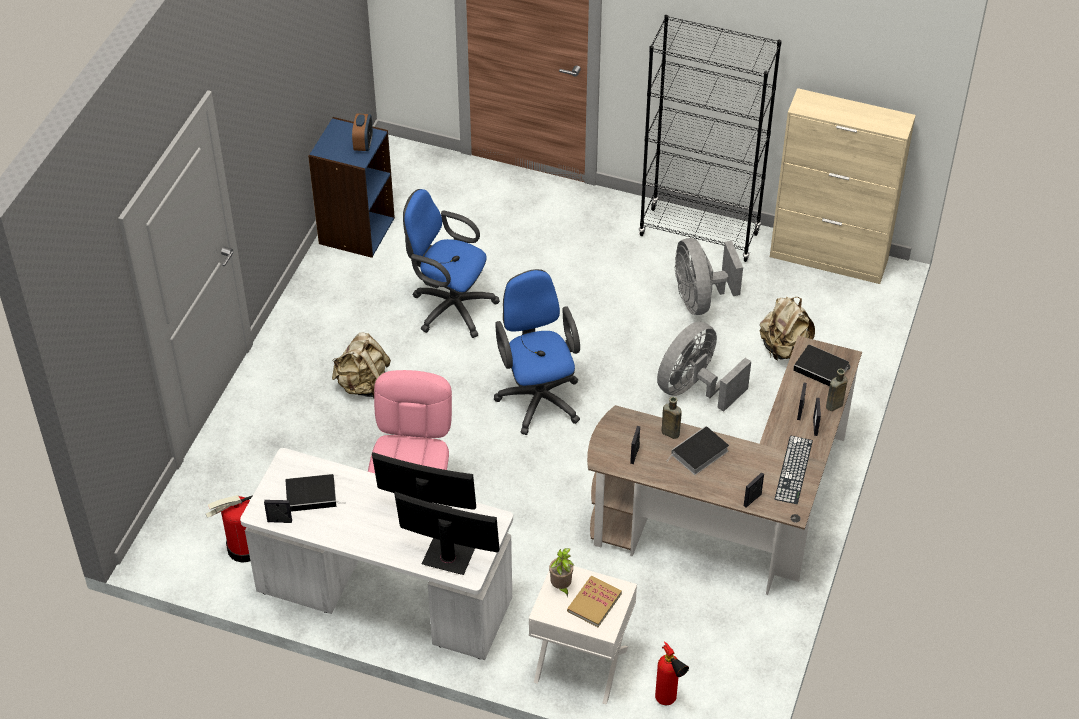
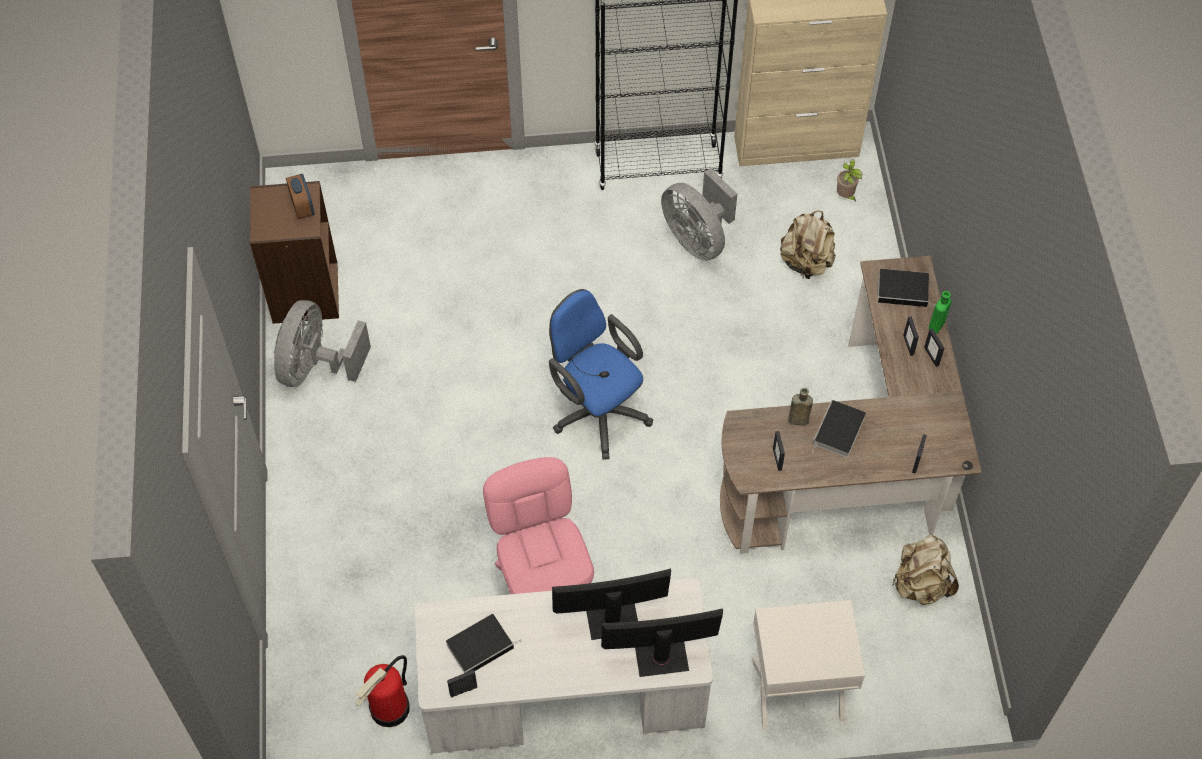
camera: 25 degrees left, 10 degrees up
(356, 230) = (304, 293): blue bookcase -> brown bookcase
(363, 385) = (410, 469): beige backpack -> beige backpack (921, 584)
(449, 307) = (451, 344): blue office chair -> none
(561, 587) = (780, 635): potted plant -> potted plant (845, 196)
(594, 602) = (821, 639): book -> none
(668, 702) = (901, 692): fire extinguisher -> none
(695, 388) = (745, 340): grey fan -> grey fan (316, 366)
(793, 469) = (937, 412): keyboard -> none
(833, 406) = (936, 326): brown bottle -> green bottle

